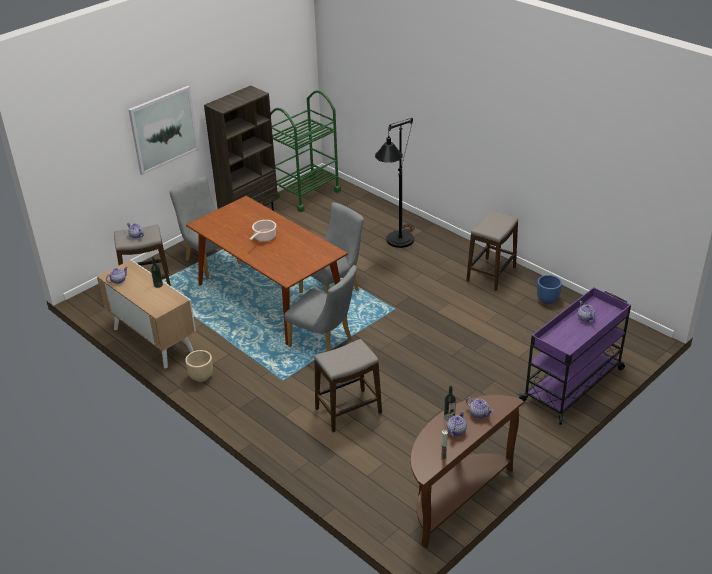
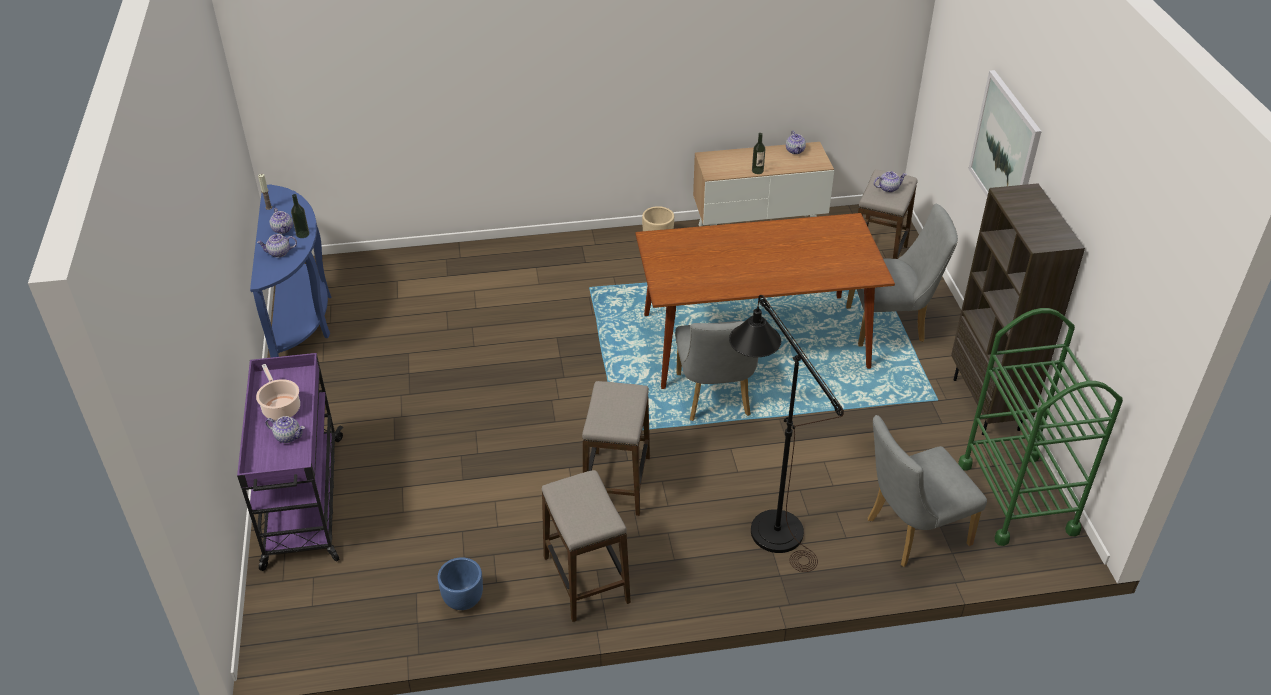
camera: 125 degrees right, 5 degrees up
(264, 238) = (762, 256): cooking pot -> cooking pot (281, 407)
(324, 343) = (616, 343): grey chair -> grey chair (911, 533)
(348, 411) = (490, 309): stool -> stool (616, 483)
(455, 497) = (301, 318): brown console table -> blue console table

